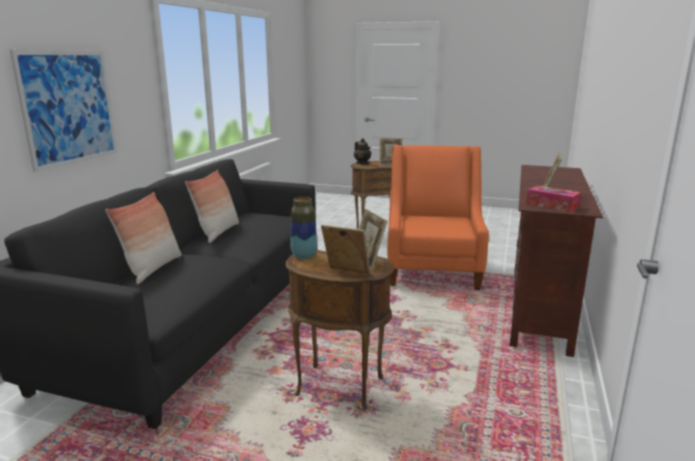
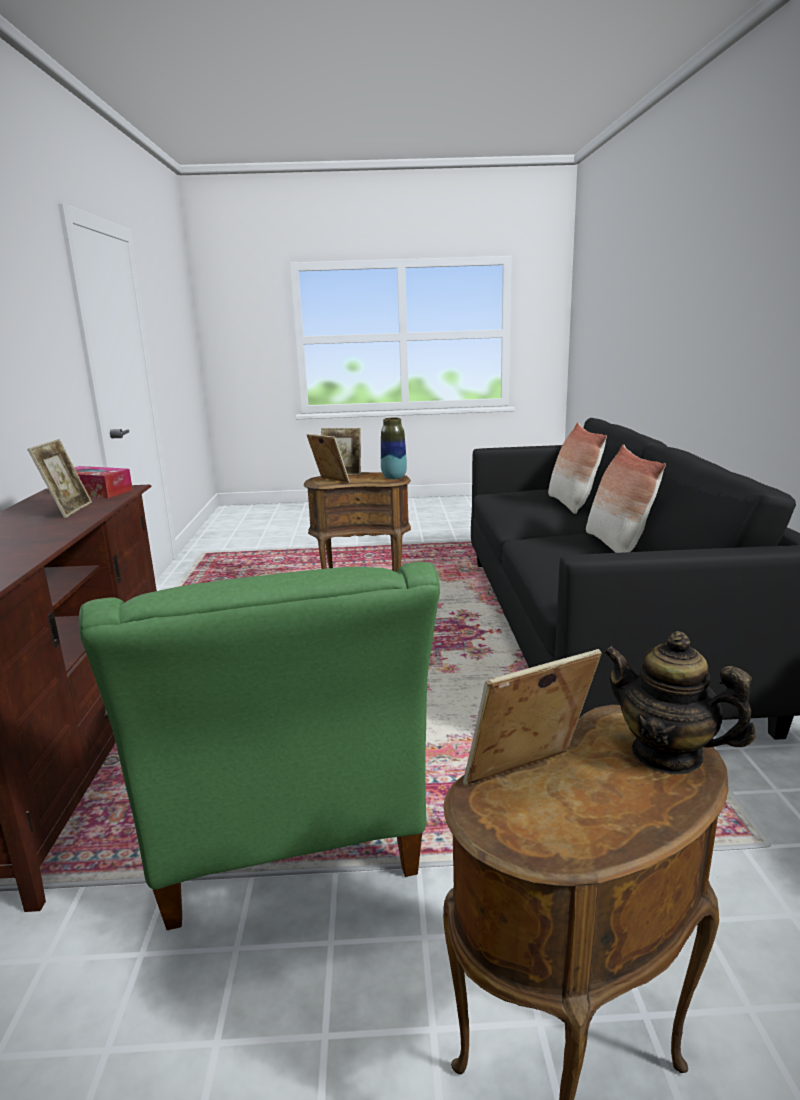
camera: 160 degrees right, 0 degrees up
(69, 107) = (727, 329): picture -> none
(432, 270) = (288, 844): orange armchair -> green armchair

